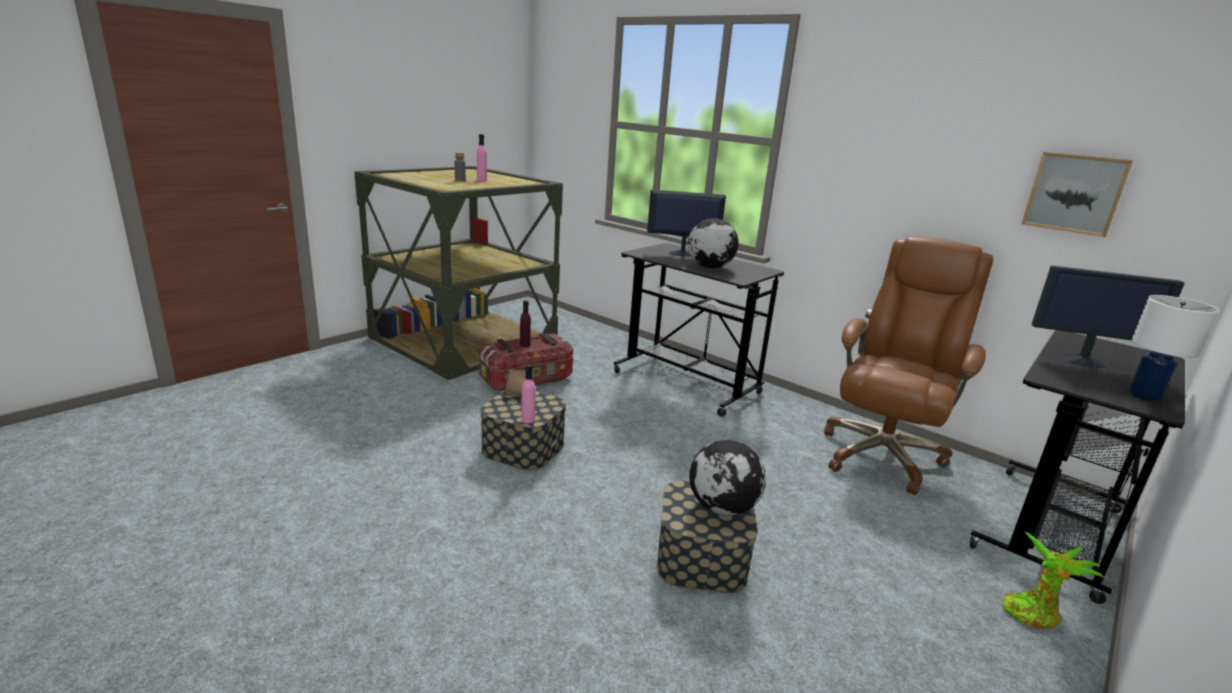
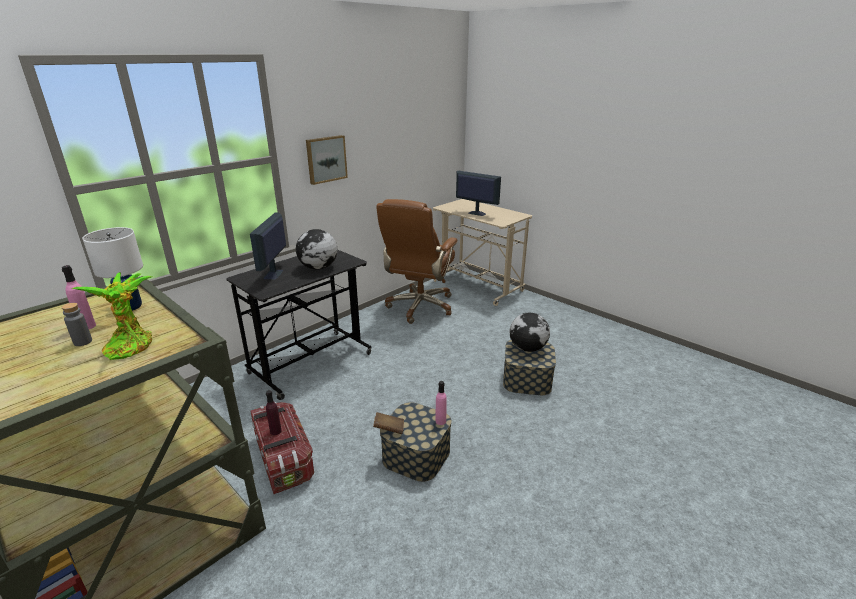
camera: 85 degrees left, 5 degrees up
(883, 455) = (419, 308): brown office chair -> brown office chair turned 105 degrees counterclockwise
(1033, 612) = (533, 304): potted plant -> potted plant (130, 345)
(1047, 529) = (478, 286): black desk -> beige desk
(1075, 193) = (421, 144): picture -> picture (326, 159)
(1083, 361) = (476, 213): monitor -> monitor turned 75 degrees counterclockwise
(1142, 396) = (510, 214): white table lamp -> white table lamp (130, 308)

